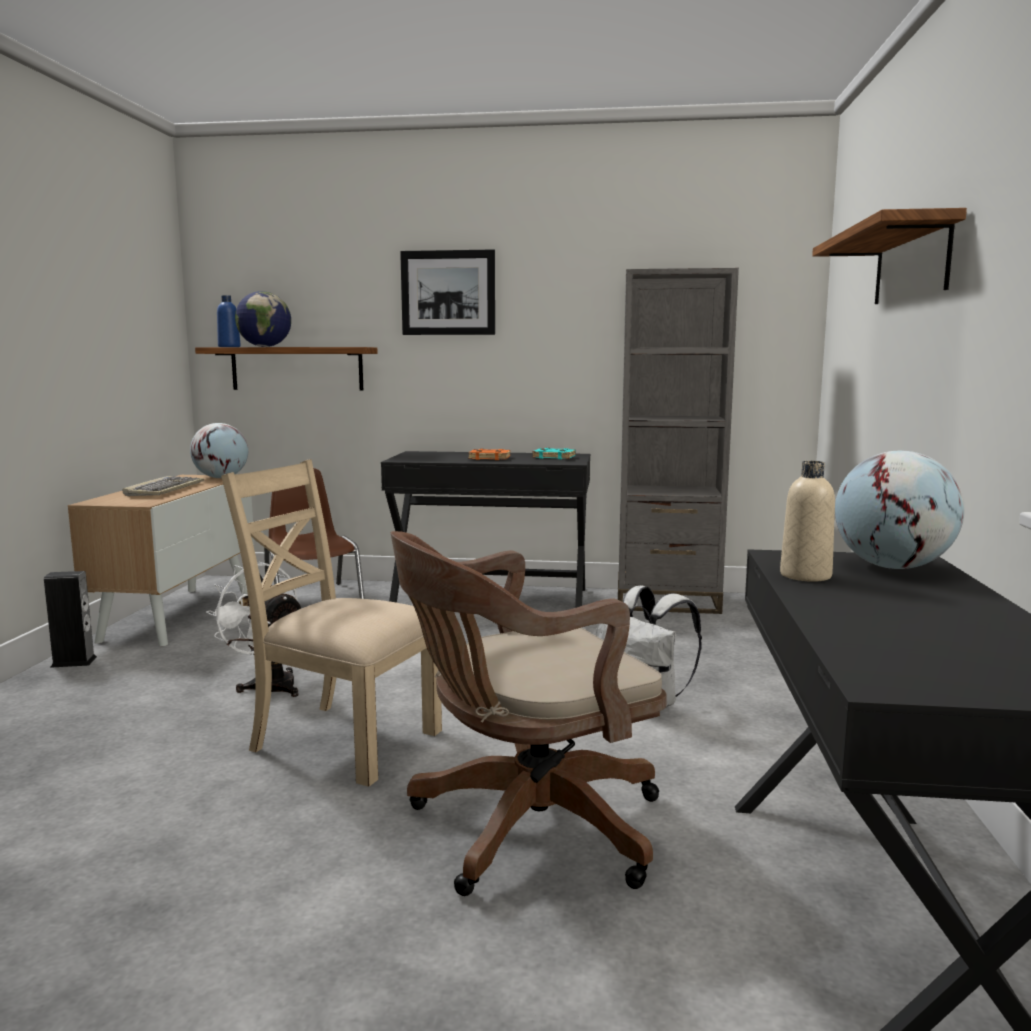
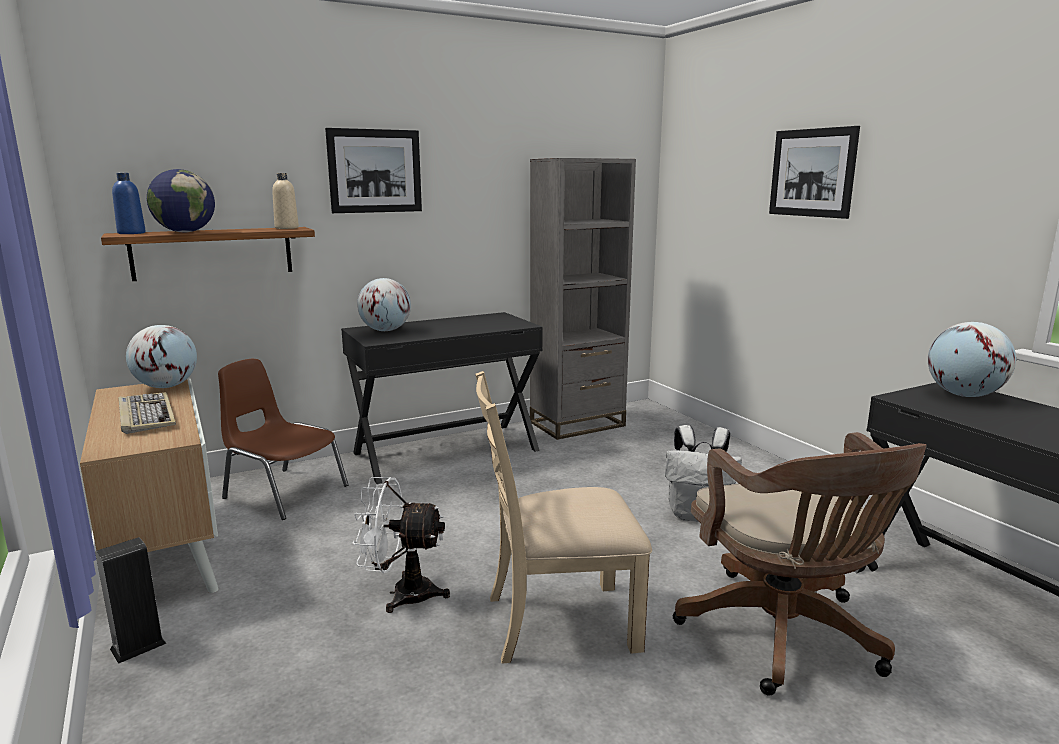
camera: 35 degrees left, 5 degrees up
(433, 455) = (385, 330): none -> globe
(490, 458) = (447, 328): orange book -> none
(525, 829) = (785, 637): brown office chair -> brown office chair turned 45 degrees counterclockwise
(554, 457) = (493, 320): turquoise book -> none
(805, 575) = (955, 412): beige bottle -> beige bottle (286, 228)
(911, 264) = (812, 173): shelf -> picture

